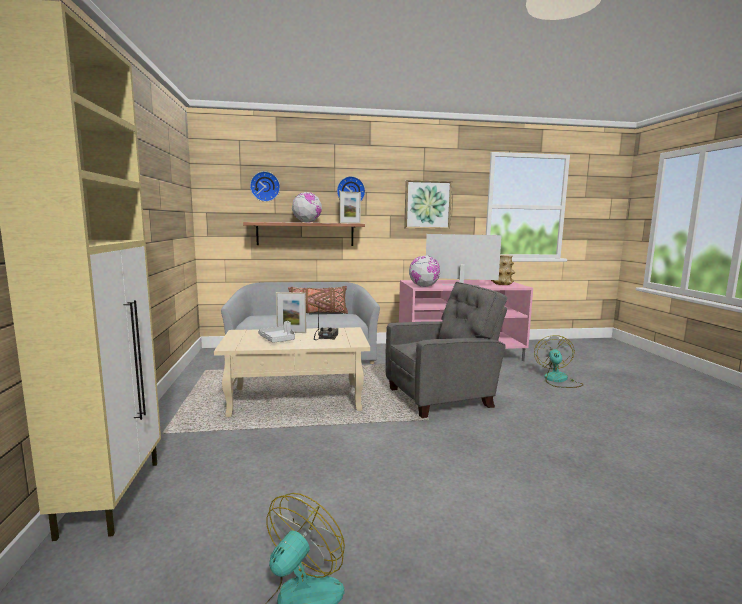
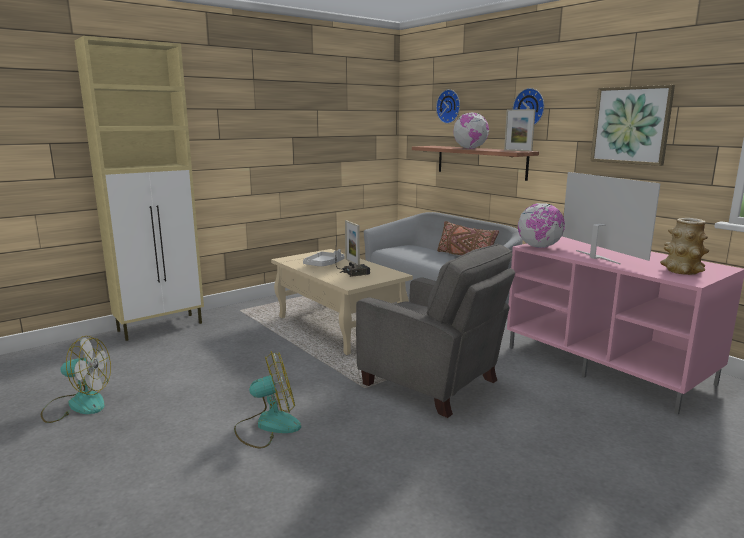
camera: 60 degrees right, 5 degrees up
(557, 380) = (634, 454): fan -> fan (268, 426)

